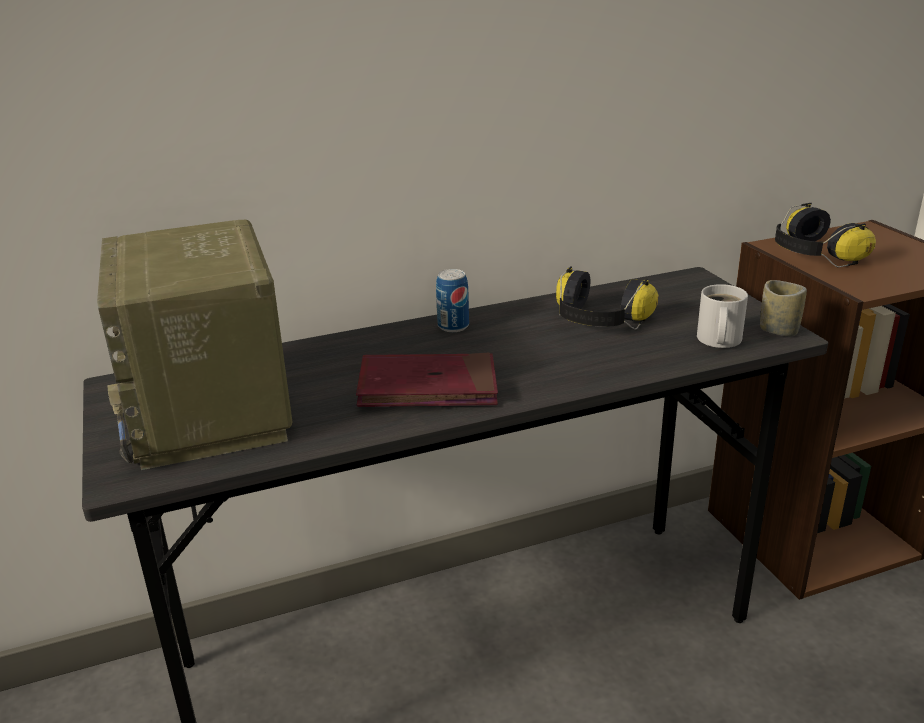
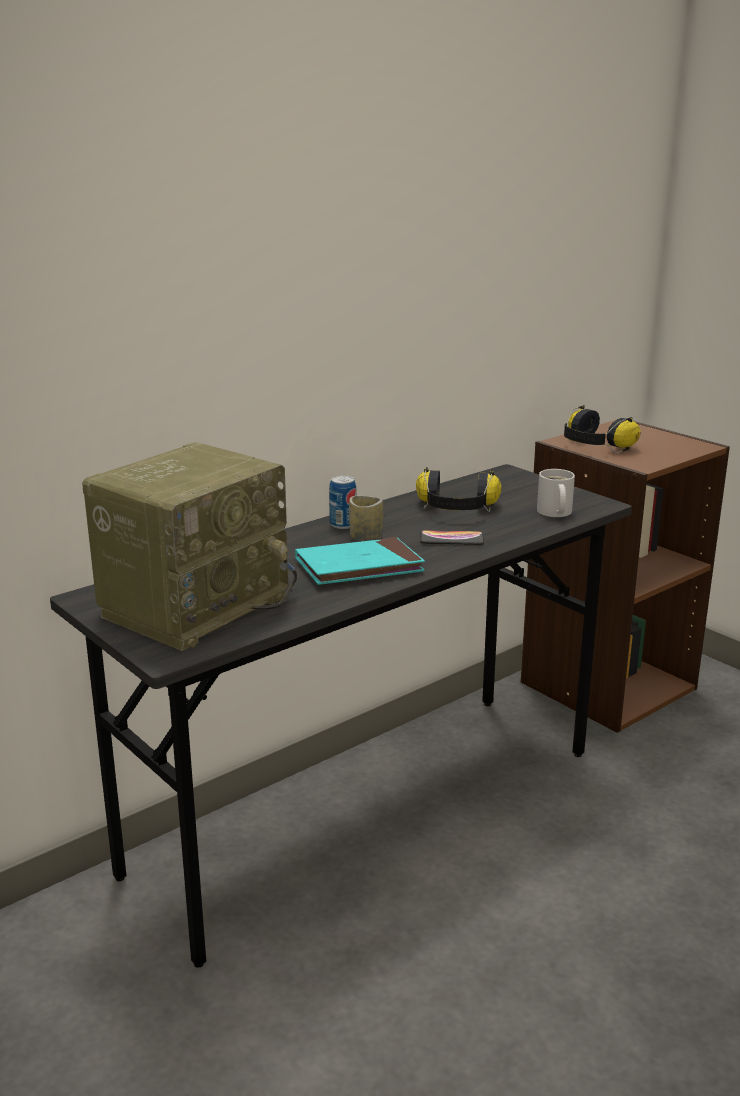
camera: 20 degrees left, 5 degrees down
(212, 413) = (195, 605): radio -> radio turned 105 degrees counterclockwise
(428, 387) = (359, 567): red book -> turquoise book
(564, 362) = (451, 539): none -> phone
(778, 330) = (593, 501): cup -> cup (366, 538)

